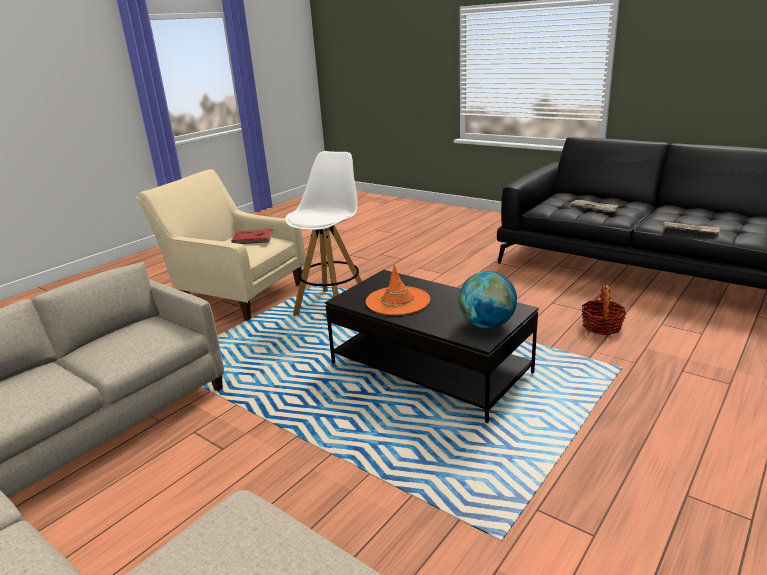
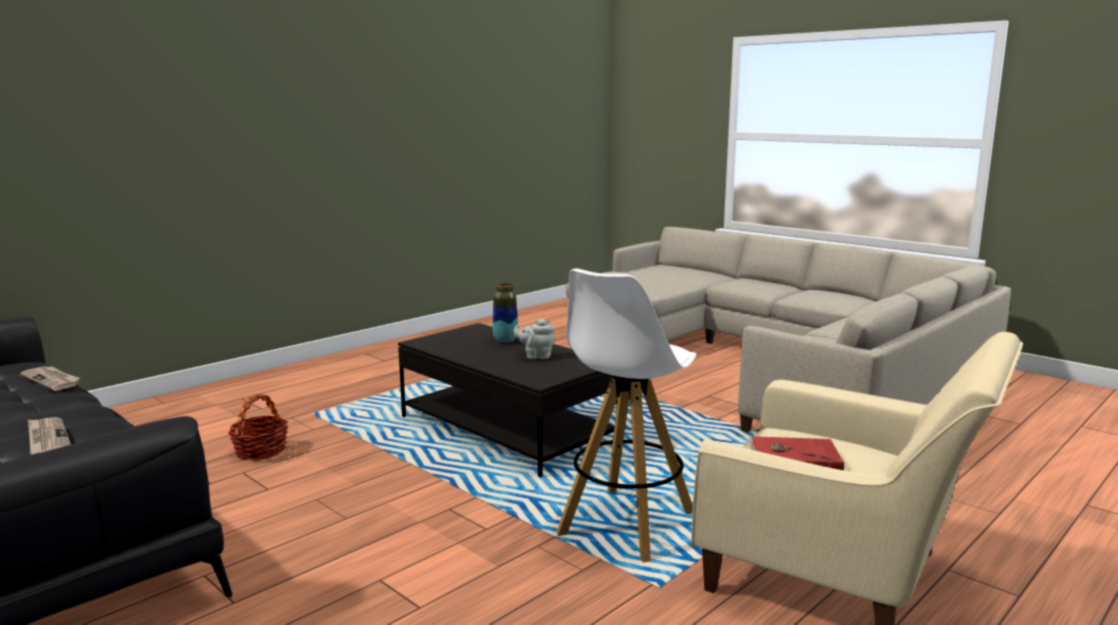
camera: 175 degrees left, 10 degrees down
(397, 301) = (536, 356): orange hat -> grey teapot
(437, 320) = (505, 340): none -> vase
(487, 325) = (462, 335): globe -> none

